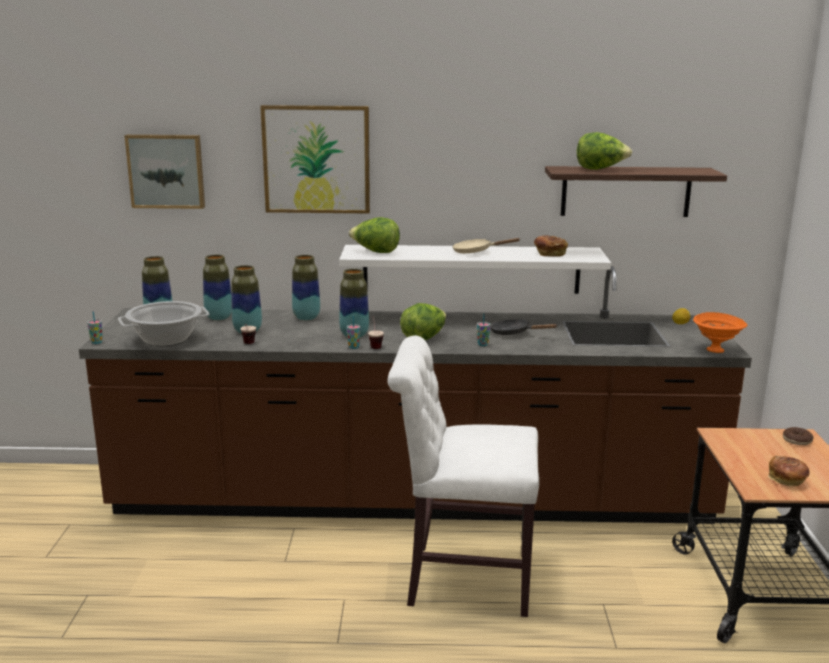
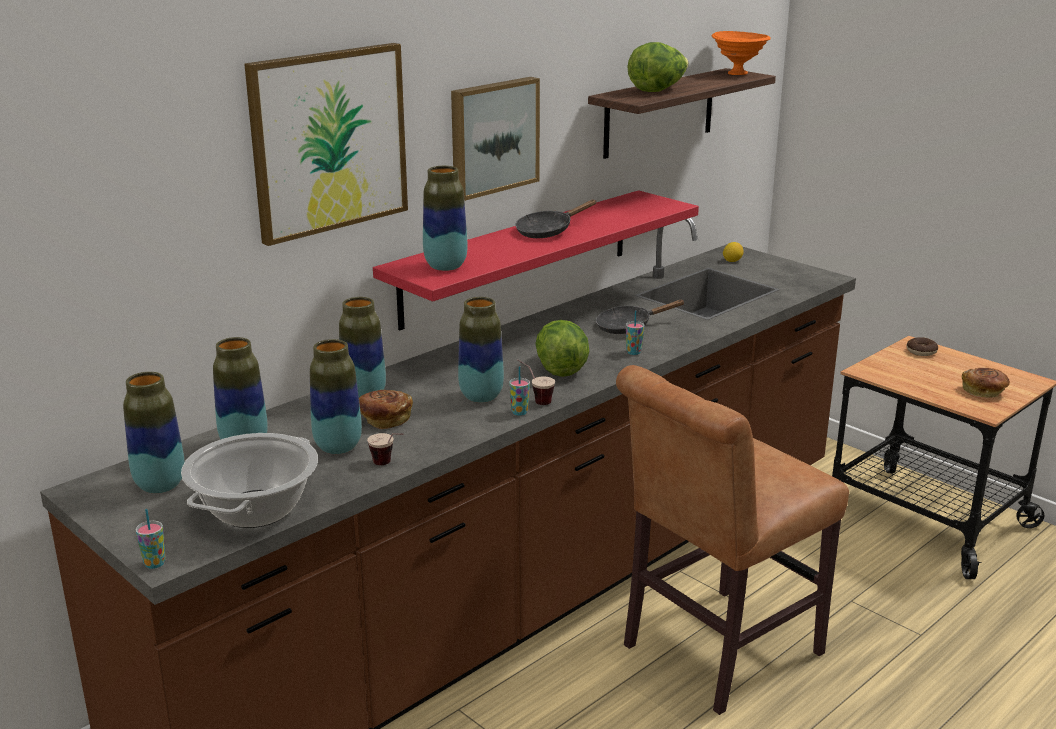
camera: 45 degrees left, 5 degrees up
(166, 171) = (91, 213): picture -> picture (492, 136)
(375, 252) = (445, 266): lettuce -> vase
(461, 579) = (714, 653): white chair -> brown chair
(471, 269) = (518, 257): white shelf -> red shelf
(476, 252) = (548, 231): beige frying pan -> black frying pan
(549, 253) = (621, 212): bread -> bread (384, 420)
(716, 350) = (819, 280): orange bowl -> orange bowl (738, 73)

